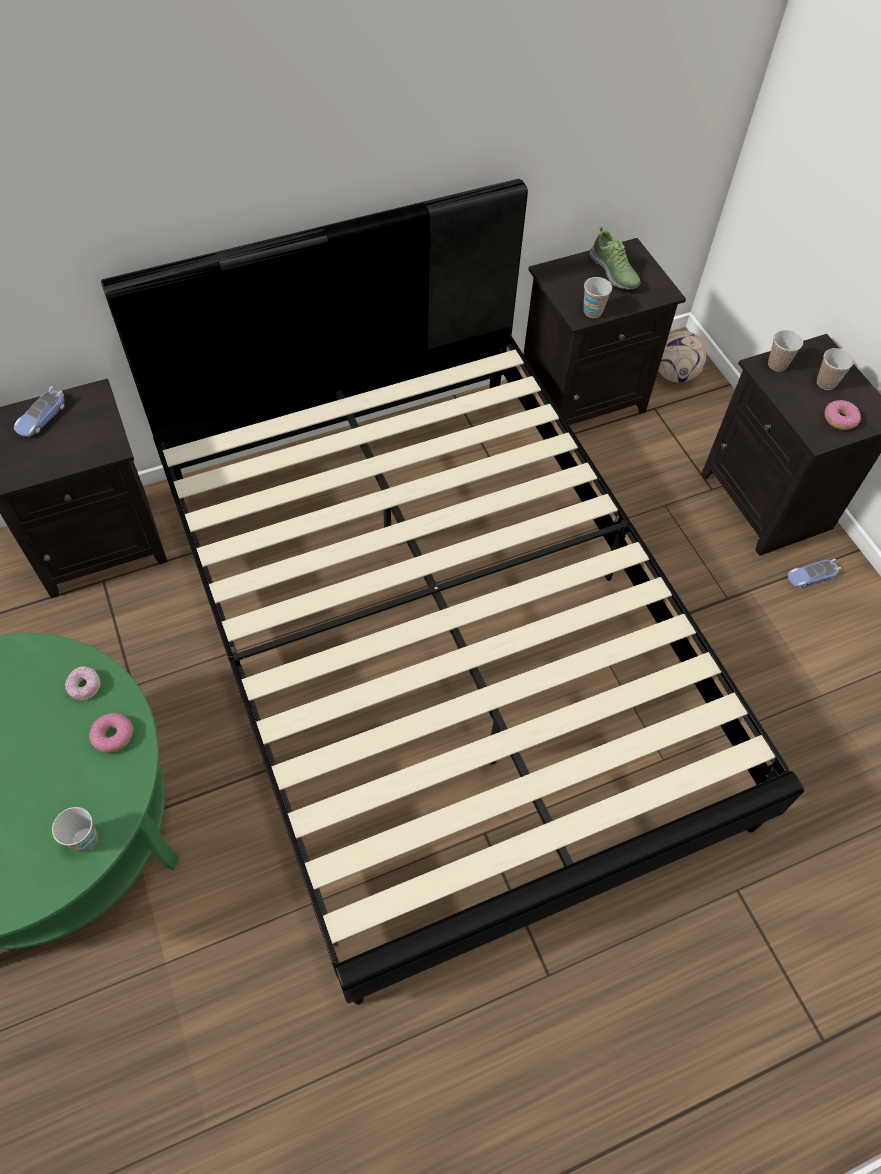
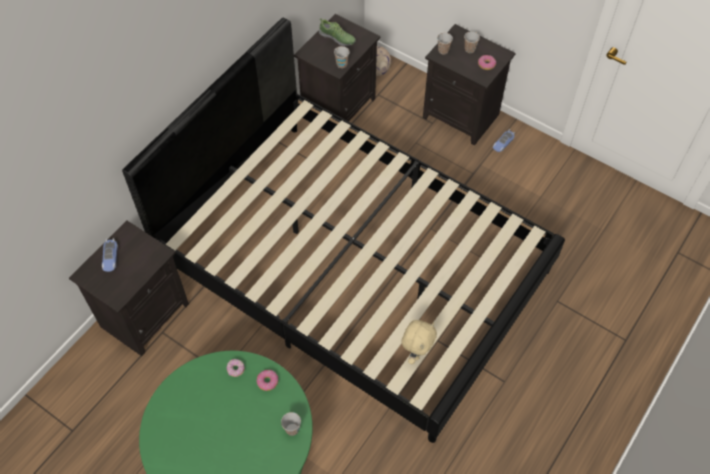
camera: 30 degrees left, 0 degrees up
(398, 835) = (416, 353): none -> beige plush toy

